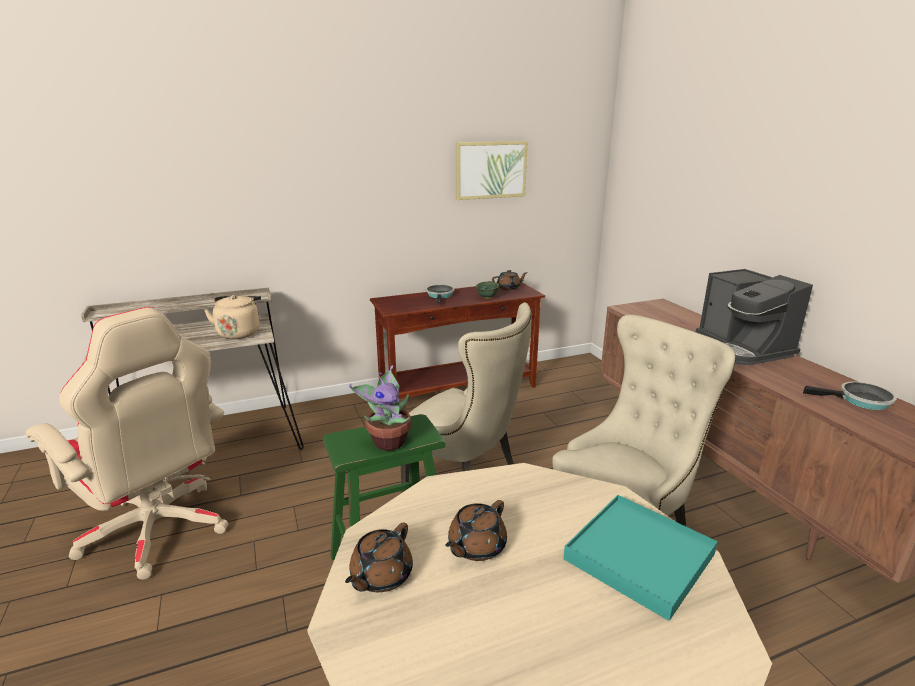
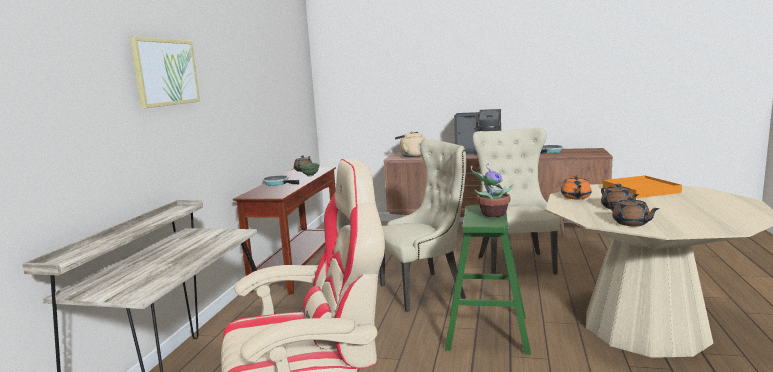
camera: 55 degrees left, 10 degrees down
(239, 333) = (213, 238): beige kettle -> beige kettle (411, 156)
(490, 170) = (271, 78): picture -> picture (165, 72)
(517, 491) = (575, 197): none -> orange teapot
(638, 557) = (640, 190): turquoise tray -> orange tray

